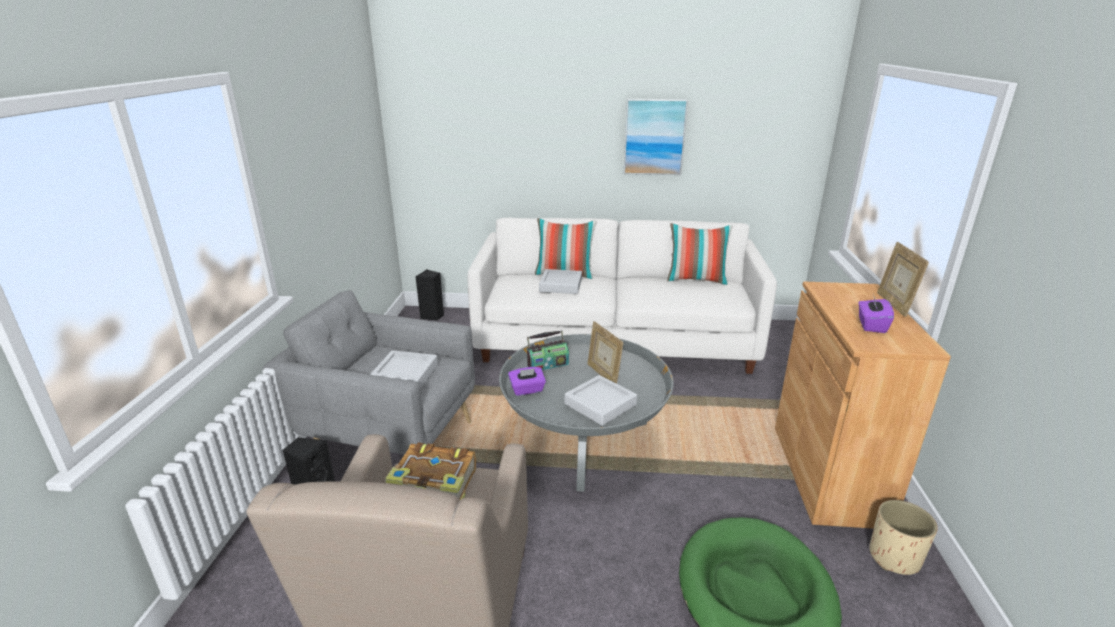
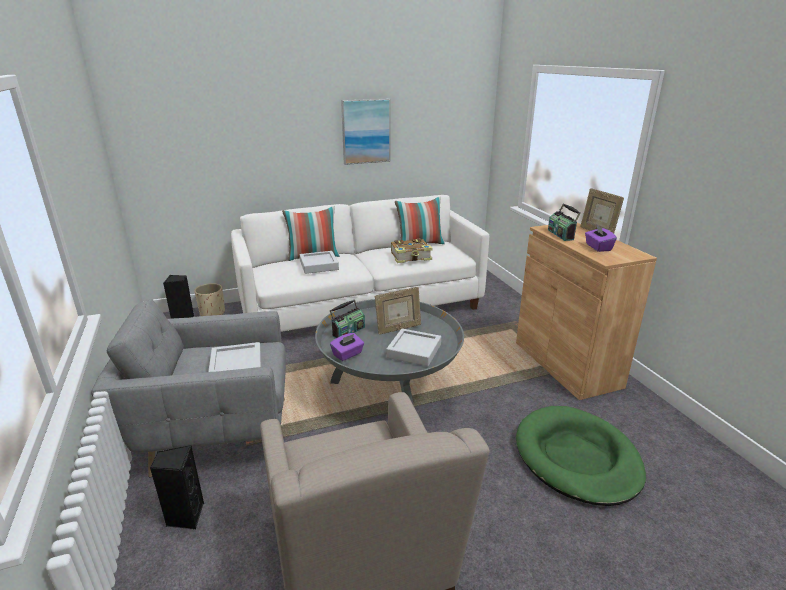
camera: 25 degrees left, 0 degrees up
(435, 486) = (339, 449): book -> book (411, 257)
(603, 375) = (398, 329): picture frame -> picture frame turned 60 degrees counterclockwise
(836, 299) = (561, 234): none -> radio
(894, 557) = (636, 405): beige planter -> beige planter (212, 313)

